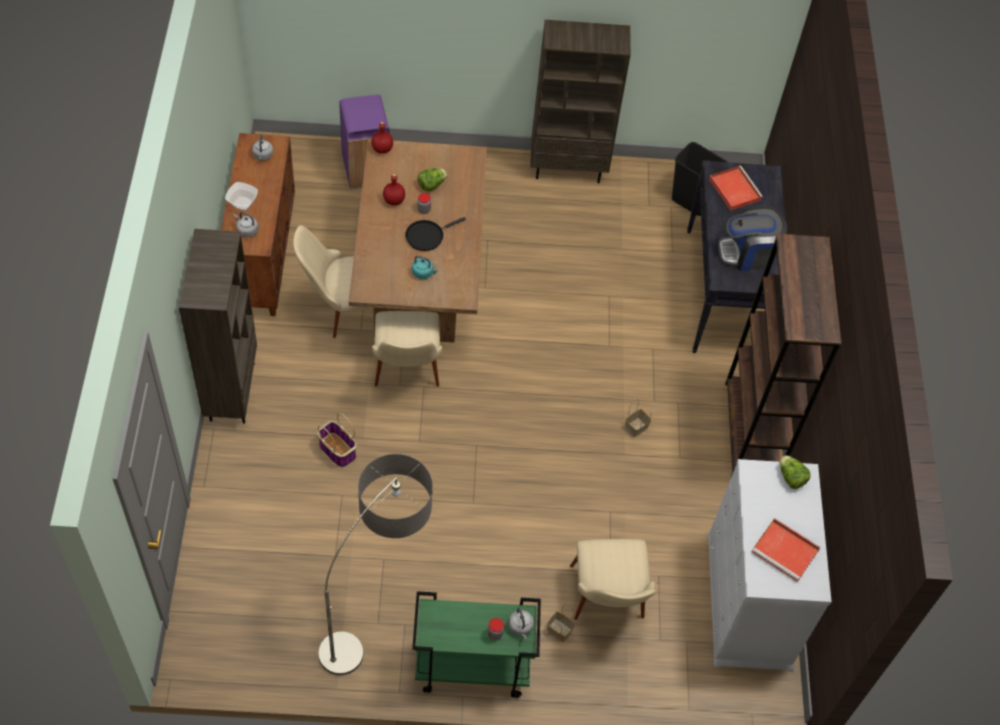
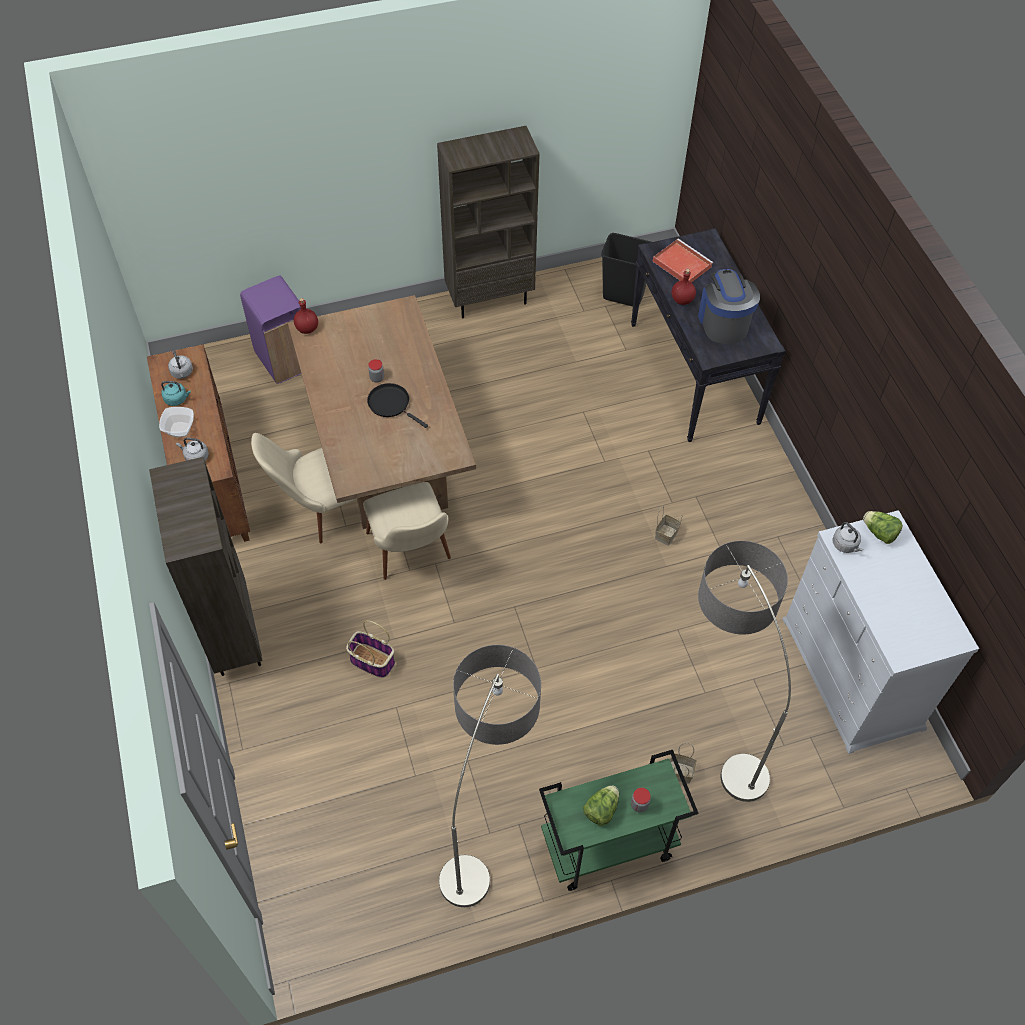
camera: 15 degrees left, 0 degrees up
(394, 200) = (342, 377): red bottle -> red bottle (682, 300)
(423, 273) = (404, 443): turquoise kettle -> turquoise kettle (177, 399)
(427, 236) = (391, 404): black frying pan -> black frying pan turned 90 degrees clockwise
(431, 185) = (374, 350): lettuce -> lettuce (601, 809)
(520, 628) = (663, 788): grey kettle -> grey kettle (845, 545)
(608, 605) = (717, 728): beige chair -> floor lamp
(748, 253) = (723, 322): coffee machine -> coffee machine turned 105 degrees clockwise
(751, 431) = (778, 502): brown bookcase -> none
(786, 551) = (911, 611): red tray -> none

